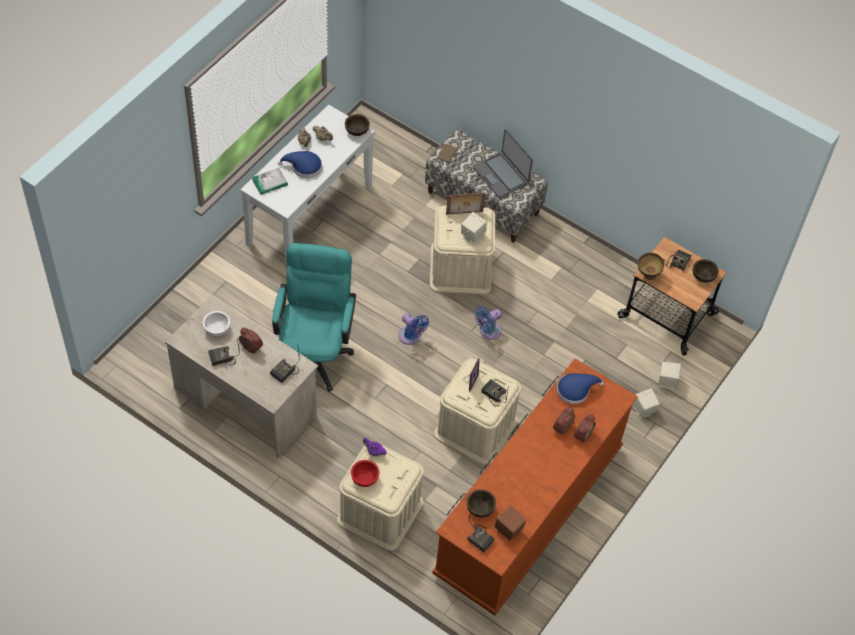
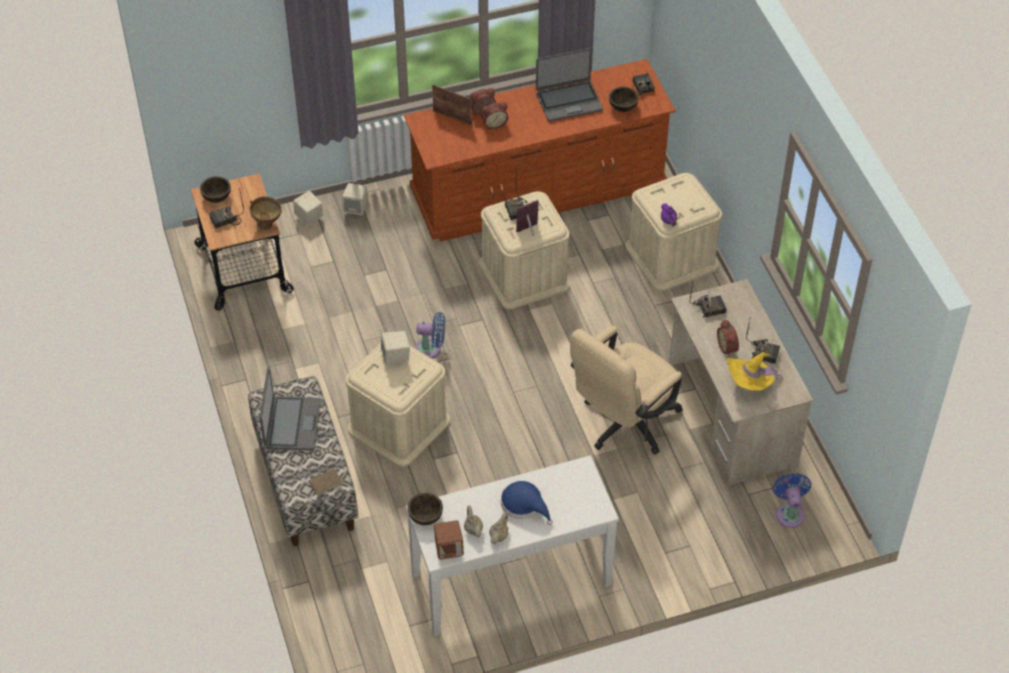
camera: 140 degrees left, 5 degrees down
(217, 328) = (750, 384): white bowl -> yellow hat
(269, 182) = (578, 507): book -> none
(315, 351) = (623, 425): turquoise office chair -> beige office chair
(364, 478) = (694, 206): red bowl -> none
(411, 337) = (513, 385): blue fan -> blue fan (789, 512)
(464, 213) = (381, 385): picture frame -> picture frame (452, 117)
(509, 530) = (613, 82): brown speaker -> brown speaker (449, 549)
(527, 487) = (568, 101): none -> laptop
(575, 390) = (453, 145): blue hat -> none

